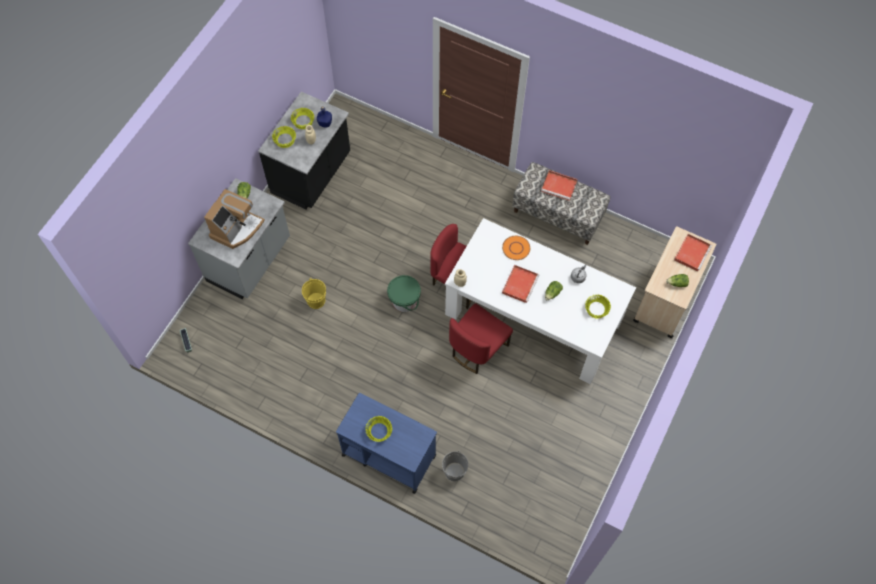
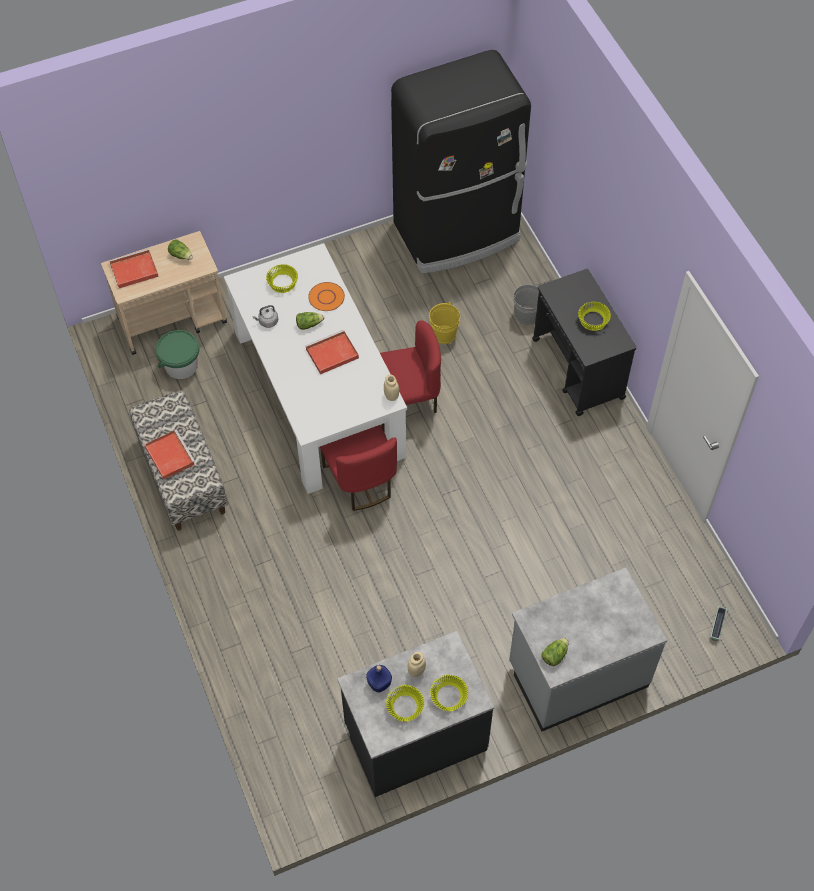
camera: 140 degrees left, 5 degrees down
(237, 228) = (594, 616): coffee machine -> none
(316, 301) = (534, 570): yellow bucket -> yellow bucket (444, 334)
(388, 455) = (578, 369): blue cart -> black cart
(404, 300) = (436, 501): green bucket -> green bucket (181, 365)
(516, 248) = (299, 390): orange plate -> orange plate (326, 297)
(557, 506) = (458, 232): none -> black fridge

